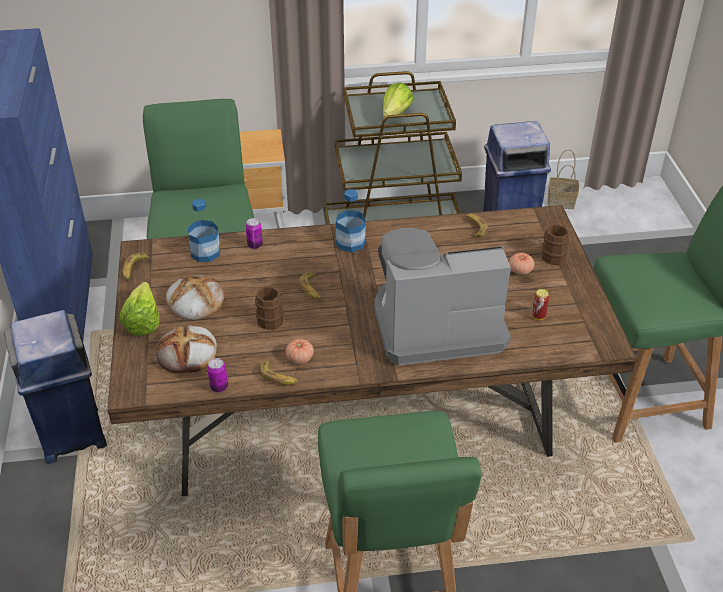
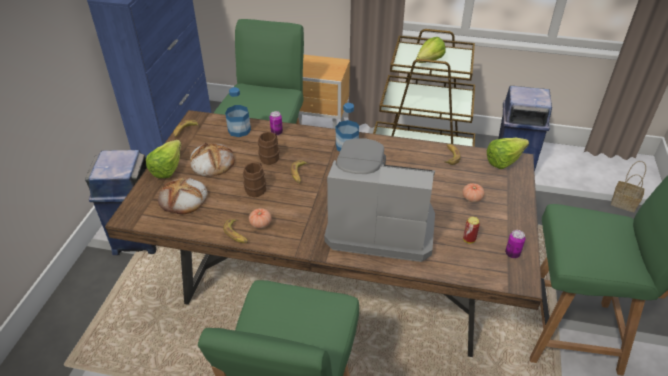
camera: 20 degrees right, 0 degrees up
(219, 387) = (190, 230): can -> can (512, 254)
(539, 219) = (507, 161): none -> lettuce
(553, 254) = (506, 192): brown mug -> brown mug (271, 156)
(562, 201) = (562, 158): basket -> basket (624, 203)

